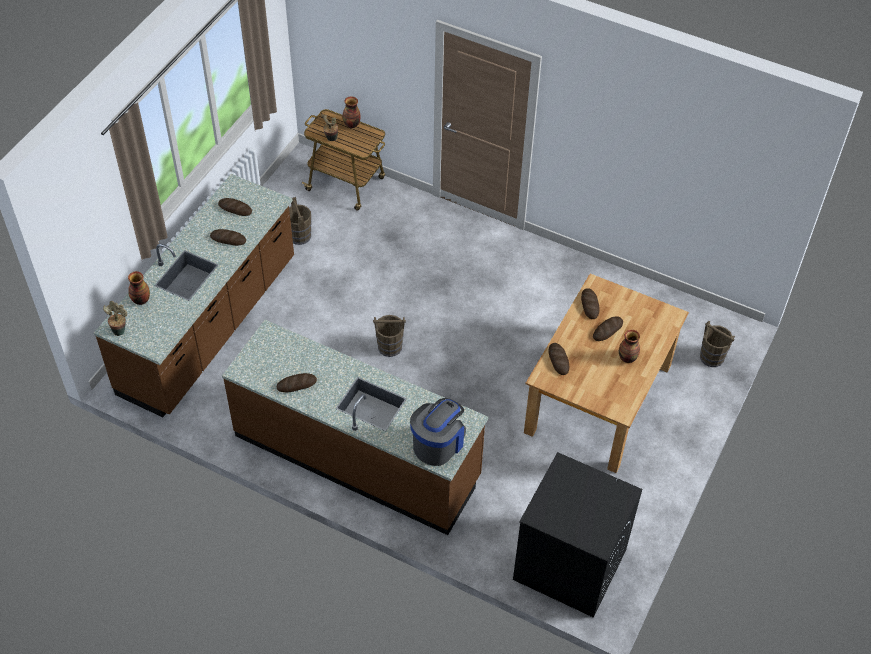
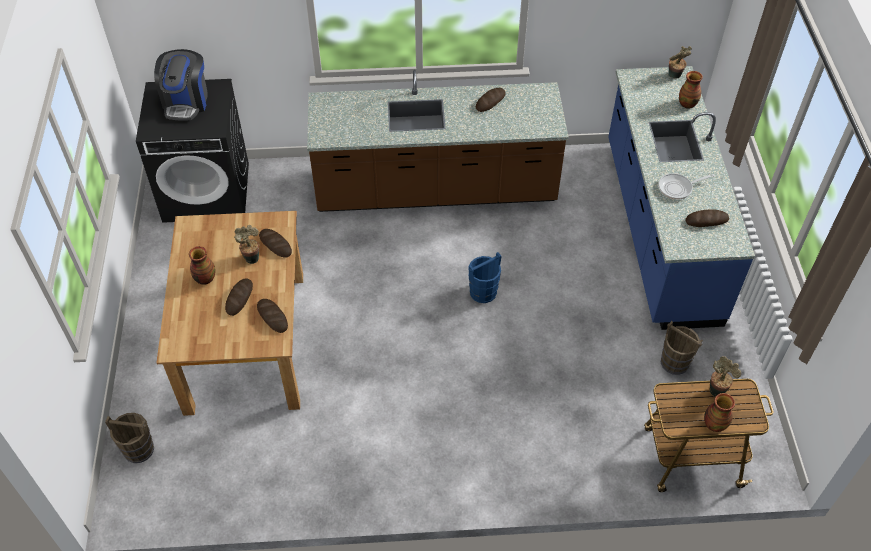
camera: 150 degrees right, 0 degrees up
(210, 326) = (659, 229): brown counter -> blue counter
(228, 239) = (678, 188): bread -> frying pan
(389, 347) = (483, 292): brown bucket -> blue bucket
(438, 443) = (336, 111): coffee machine -> coffee machine (186, 102)
(583, 358) = (251, 257): none -> potted plant

